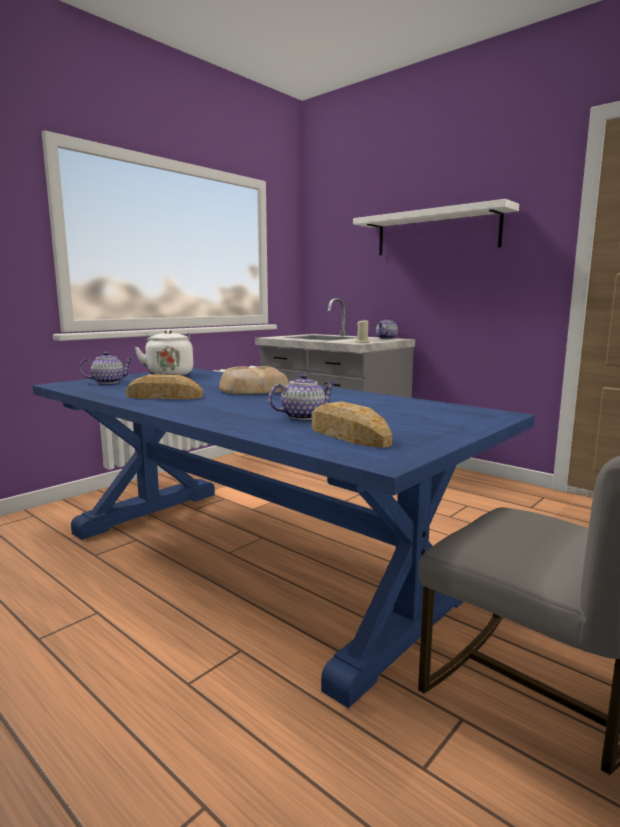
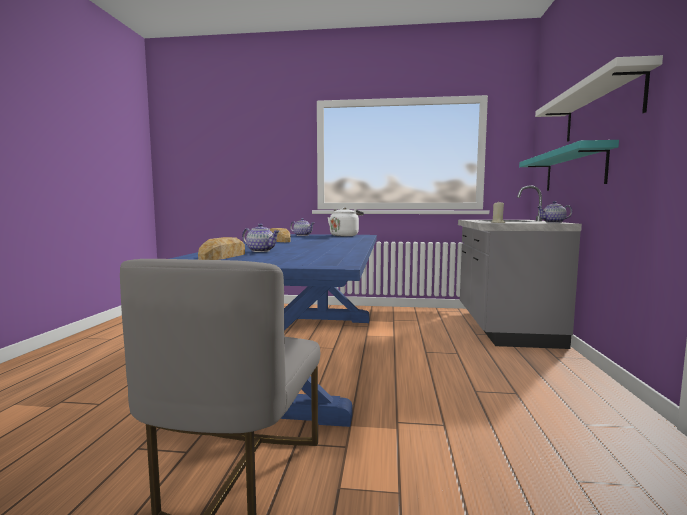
camera: 55 degrees right, 5 degrees down
(252, 389) = (327, 242): bread -> none
(394, 286) = (574, 170): none -> turquoise shelf

